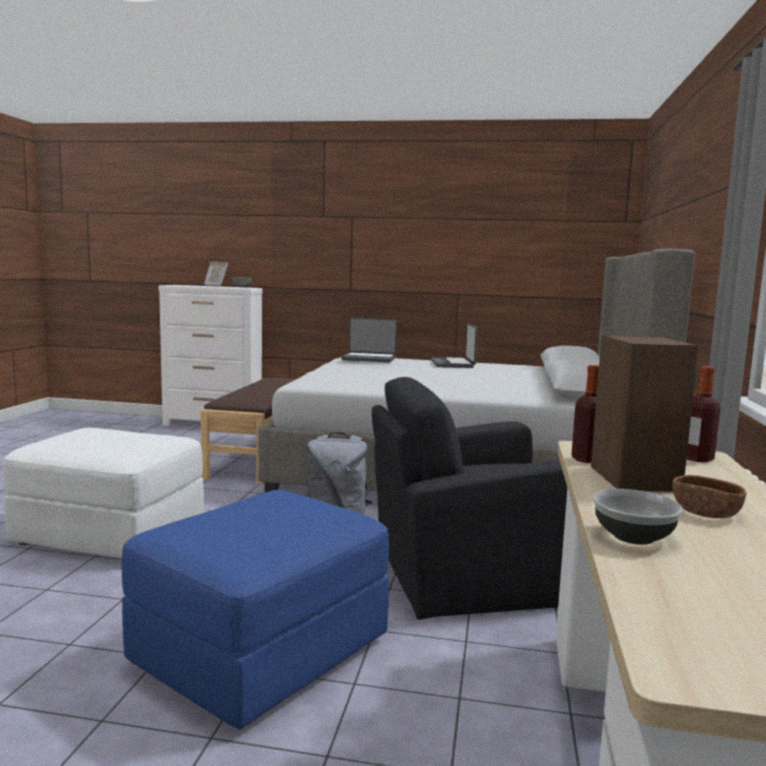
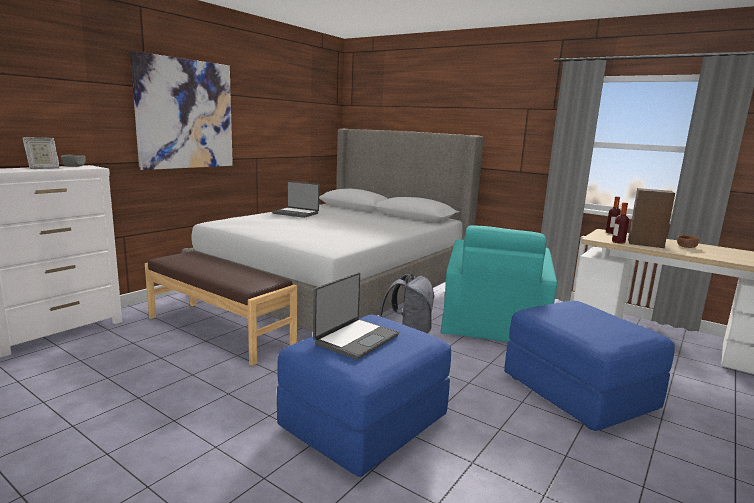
camera: 65 degrees left, 5 degrees up
(111, 534) = (364, 423): white ottoman -> blue ottoman
(362, 242) = (185, 114): none -> picture
(369, 358) = (250, 221): laptop -> laptop (355, 339)
(471, 571) = (493, 323): black armchair -> turquoise armchair
(632, 536) = (720, 257): bowl -> none

